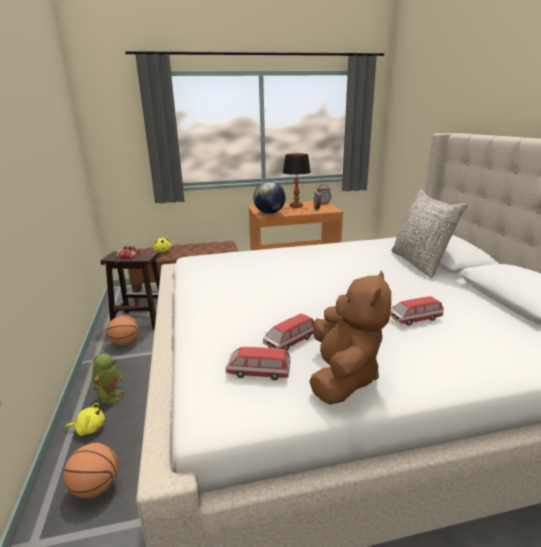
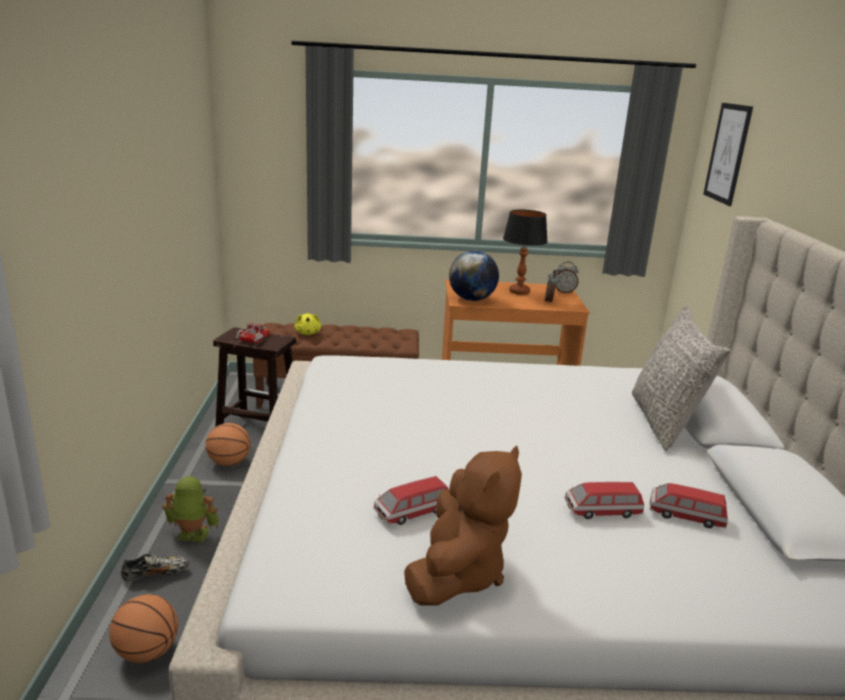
camera: 10 degrees right, 0 degrees up
(89, 428) = (156, 574): yellow plush toy -> shoe
(110, 396) = (192, 536): toy robot -> toy robot turned 105 degrees counterclockwise
(258, 372) = (353, 546): toy car -> toy car (686, 516)
(411, 104) = (727, 153): none -> picture

